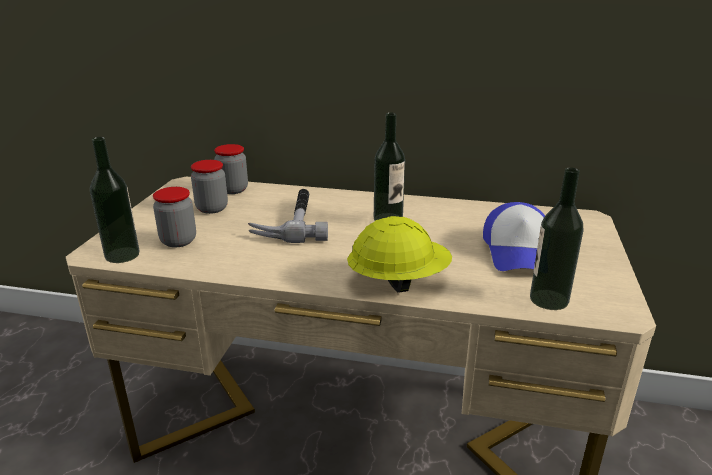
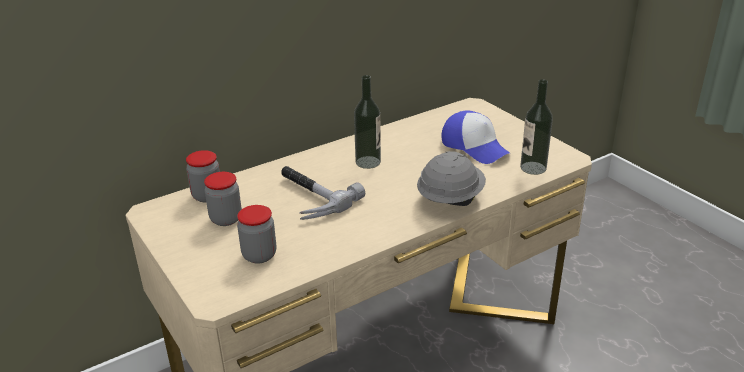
camera: 45 degrees left, 5 degrees up
(122, 255) = (241, 289): bottle -> none
(398, 281) = (450, 199): yellow hard hat -> grey hard hat

